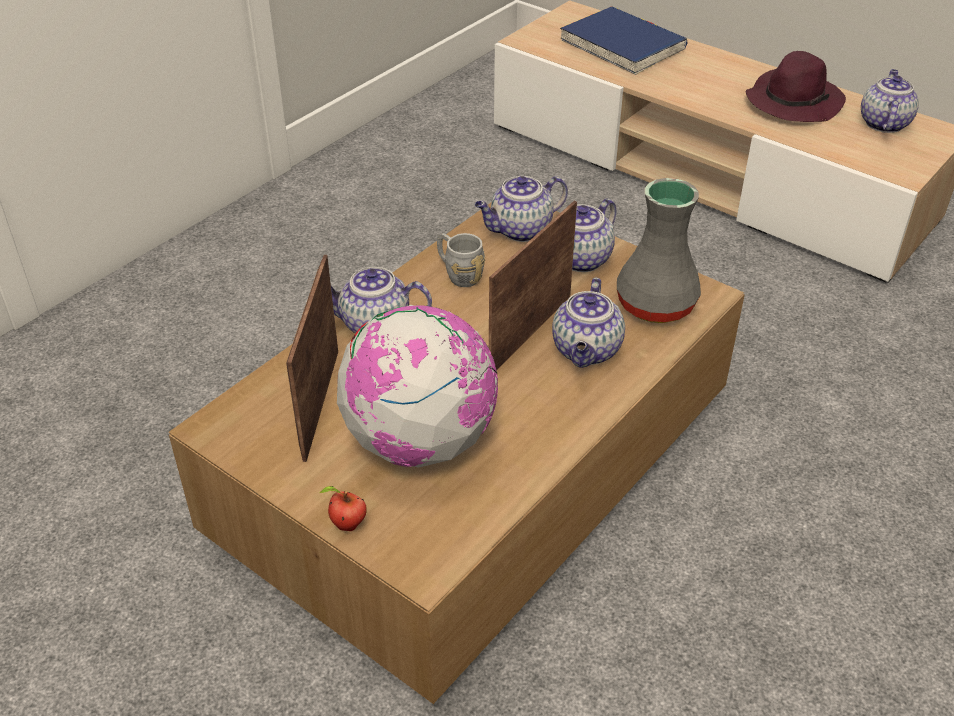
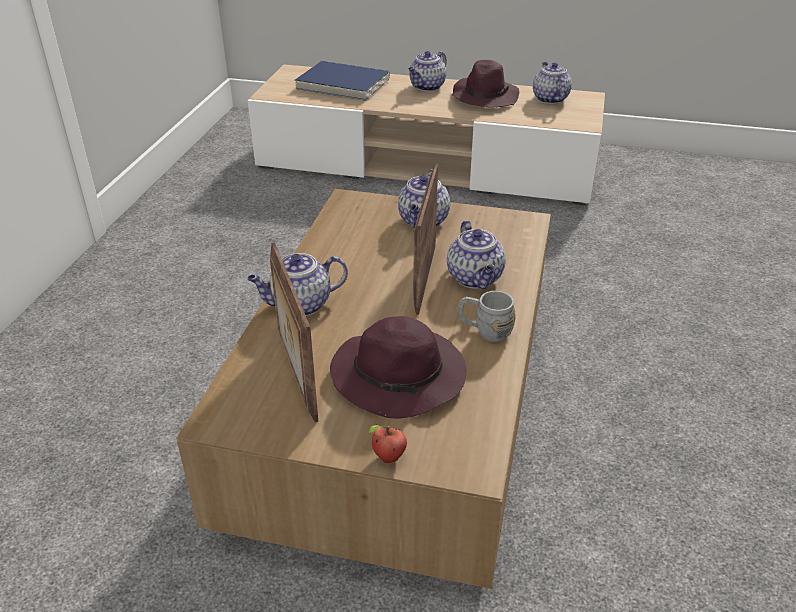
camera: 25 degrees left, 5 degrees down
(421, 441) = (401, 377): globe -> purple hat
(458, 274) = (340, 252): grey mug -> grey mug (485, 331)
(520, 230) = (365, 212): teapot -> teapot (427, 87)
(654, 304) = (497, 236): grey vase -> none

